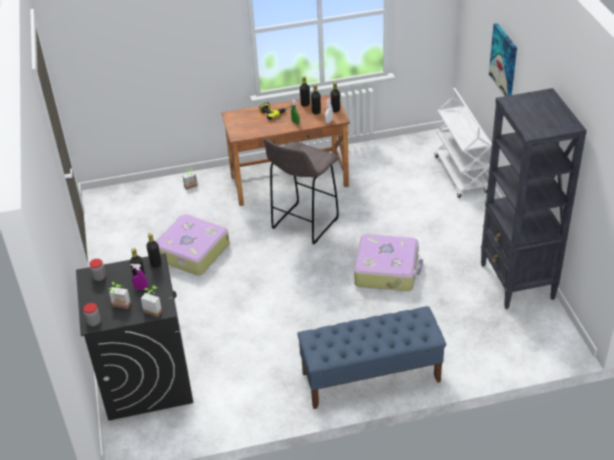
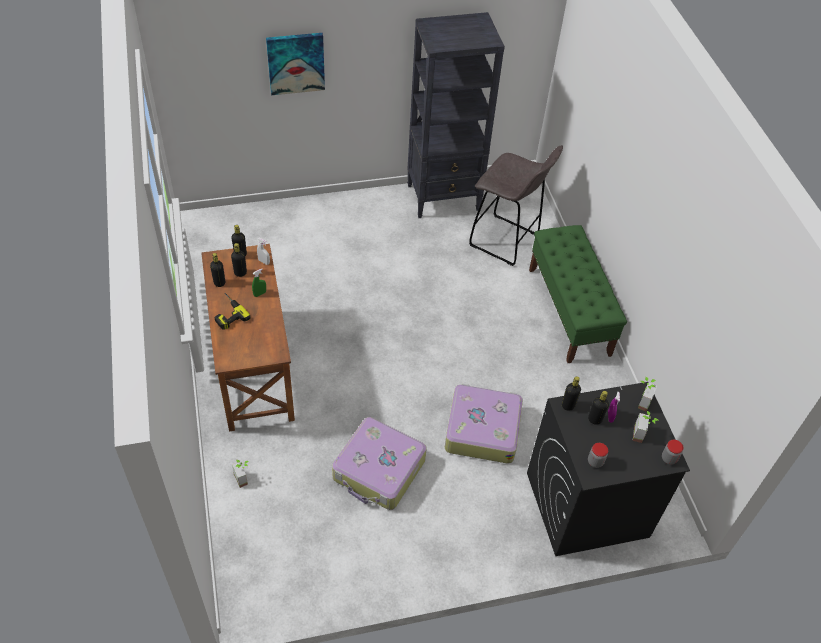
camera: 95 degrees left, 10 degrees up
(304, 224) = (339, 355): grey stool -> grey stool (506, 241)
(370, 377) = (569, 311): blue bench -> green bench
(387, 270) = (422, 287): suitcase -> suitcase (482, 429)
(461, 175) = (273, 214): white cart -> none

